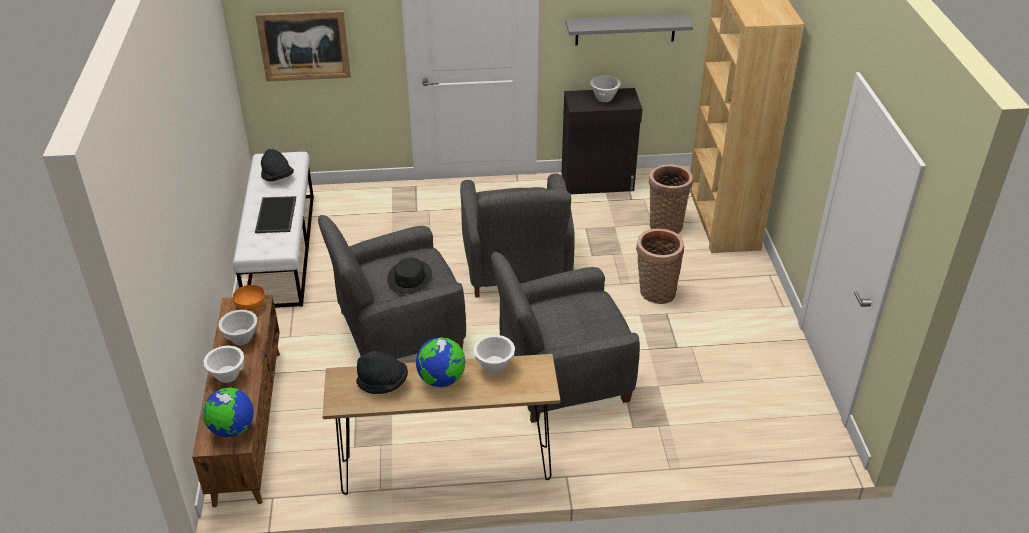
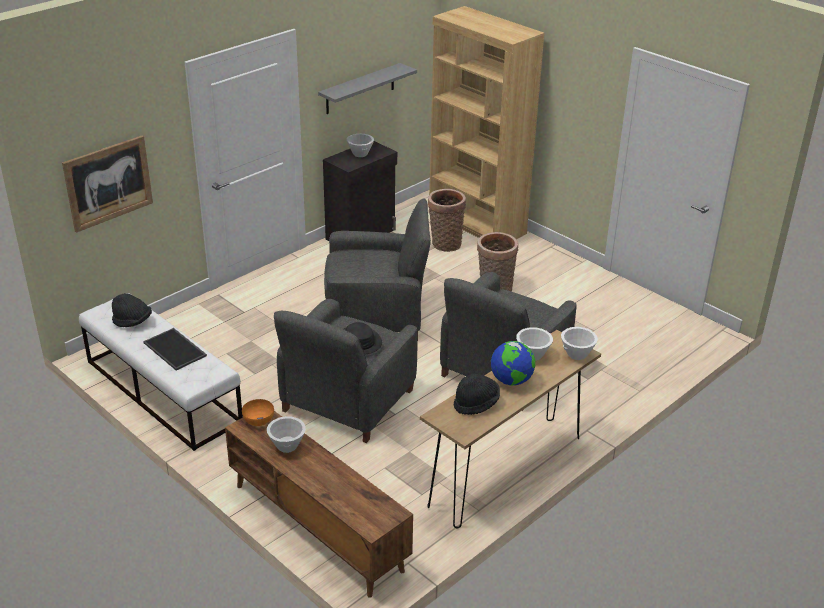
camera: 40 degrees left, 5 degrees down
(227, 375) = (315, 476): white bowl -> white bowl (576, 354)
(232, 429) = (375, 508): globe -> none
(516, 266) = (376, 316): grey armchair -> grey armchair turned 45 degrees counterclockwise

